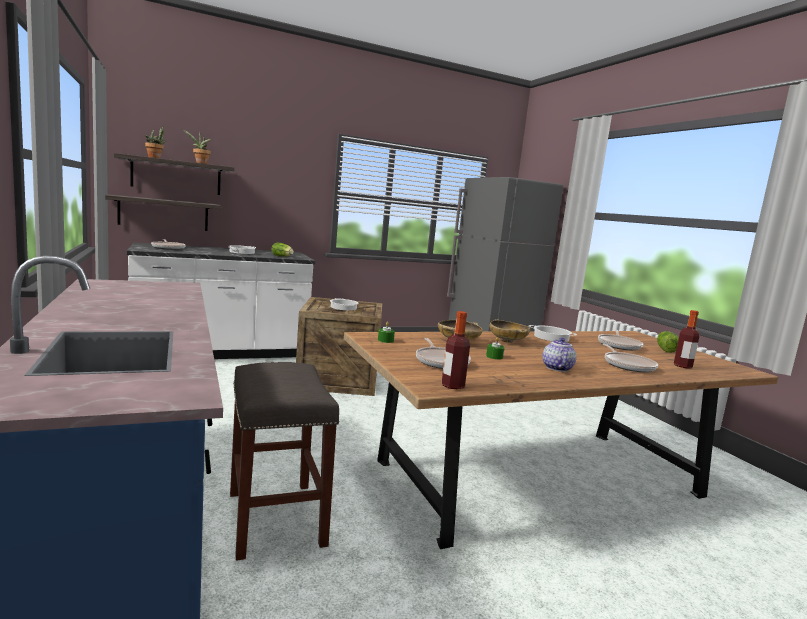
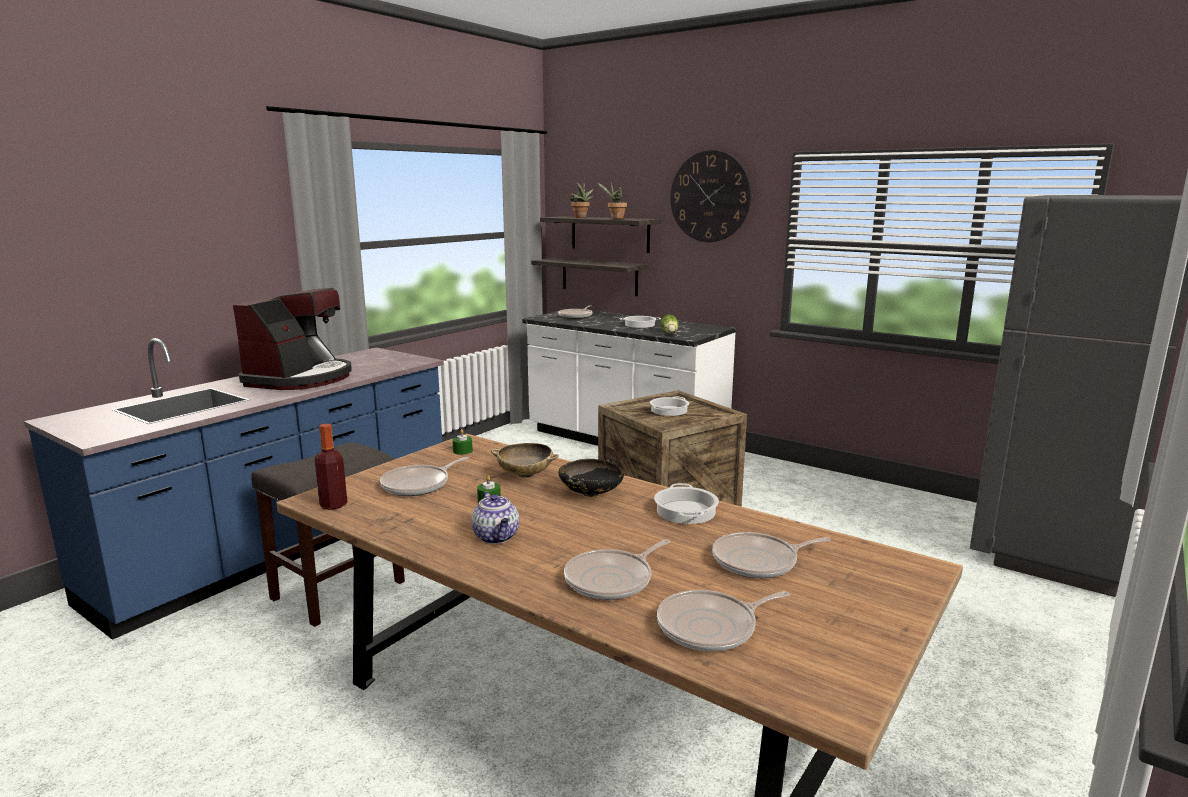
camera: 60 degrees right, 5 degrees up
(135, 309) = (301, 378): none -> coffee machine
(276, 155) = (710, 196): none -> wall clock
(507, 341) = (591, 494): beige bowl -> black bowl
(556, 368) = (497, 537): teapot -> teapot turned 90 degrees clockwise
(665, 349) = (834, 604): lettuce -> none
(682, 366) = (711, 627): bottle -> frying pan

